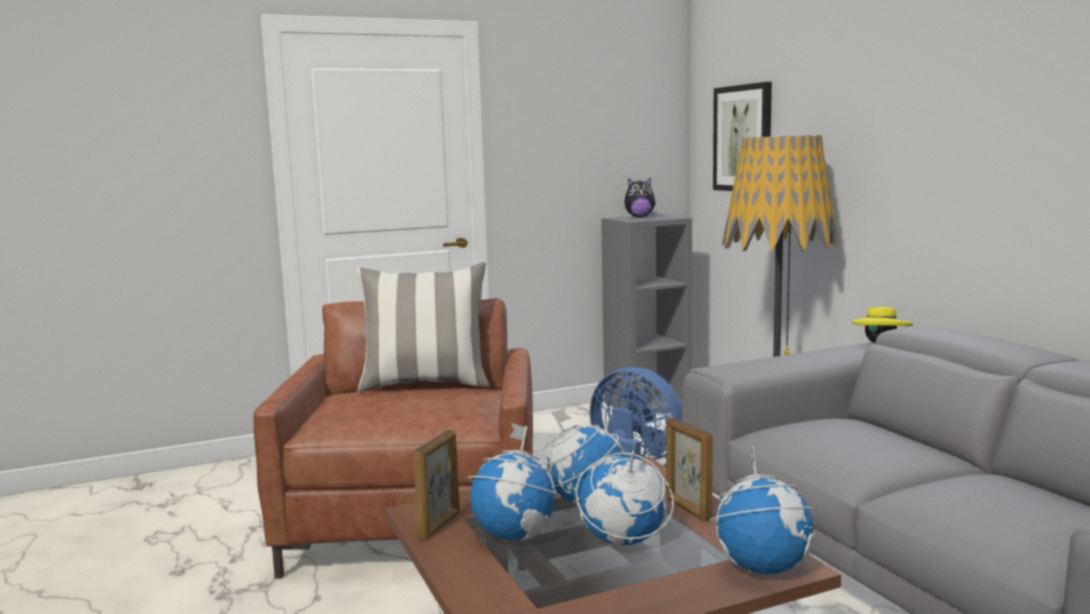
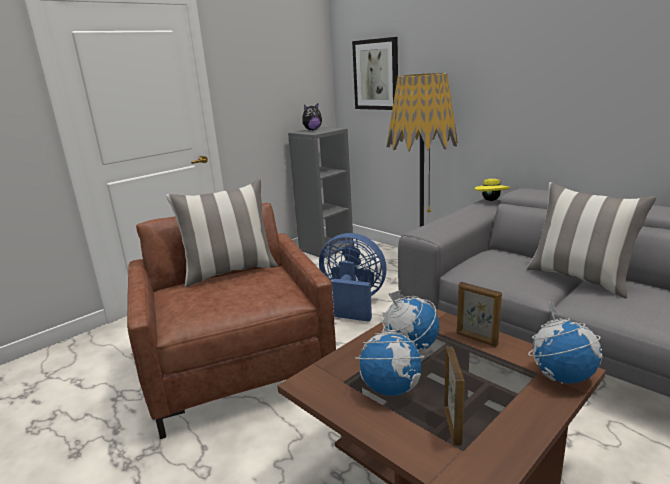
camera: 20 degrees left, 10 degrees up
(440, 525) = (332, 392): picture frame -> picture frame (453, 425)
(623, 542) = (463, 376): globe -> none
(943, 469) = (580, 278): none -> pillow

